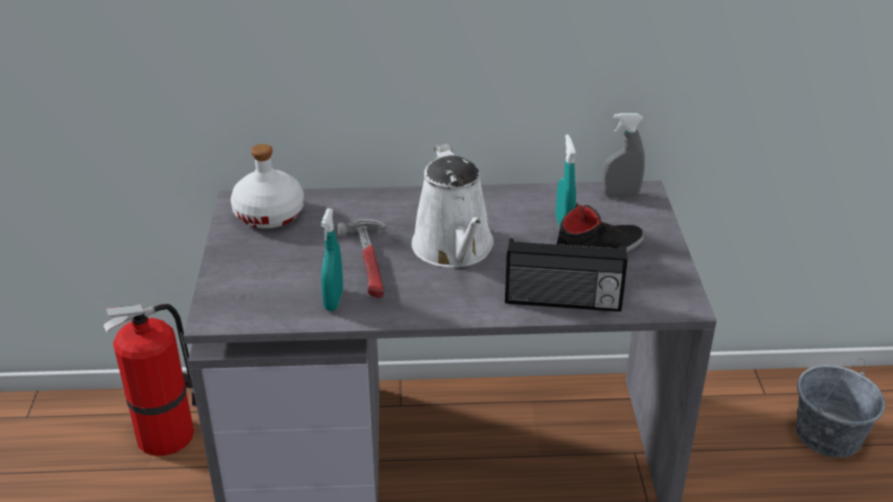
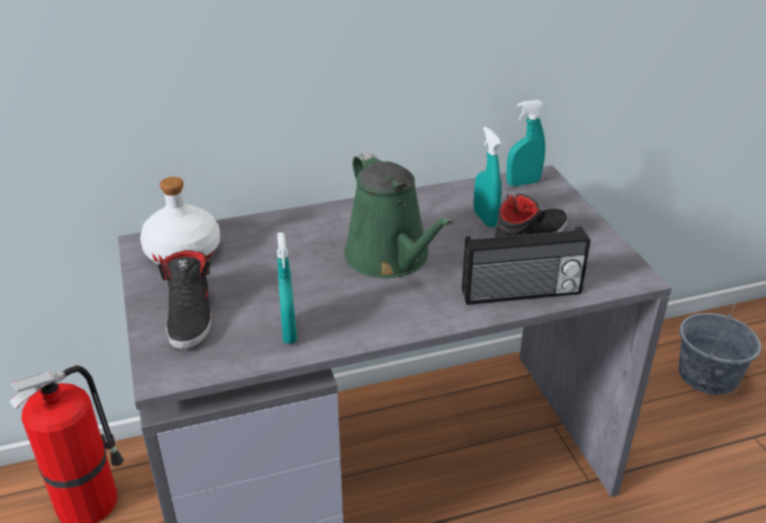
camera: 15 degrees left, 0 degrees up
(255, 272) = (191, 315): none -> black shoe
(370, 262) = (311, 285): hammer -> none
(454, 249) = (391, 258): white watering can -> green watering can
(620, 195) = (523, 183): grey spray bottle -> turquoise spray bottle

